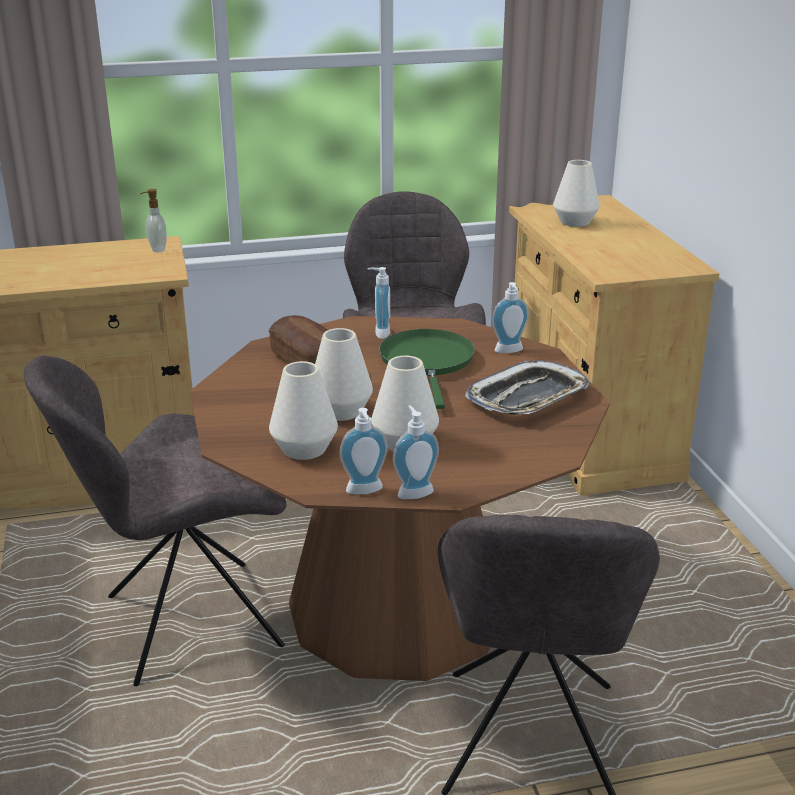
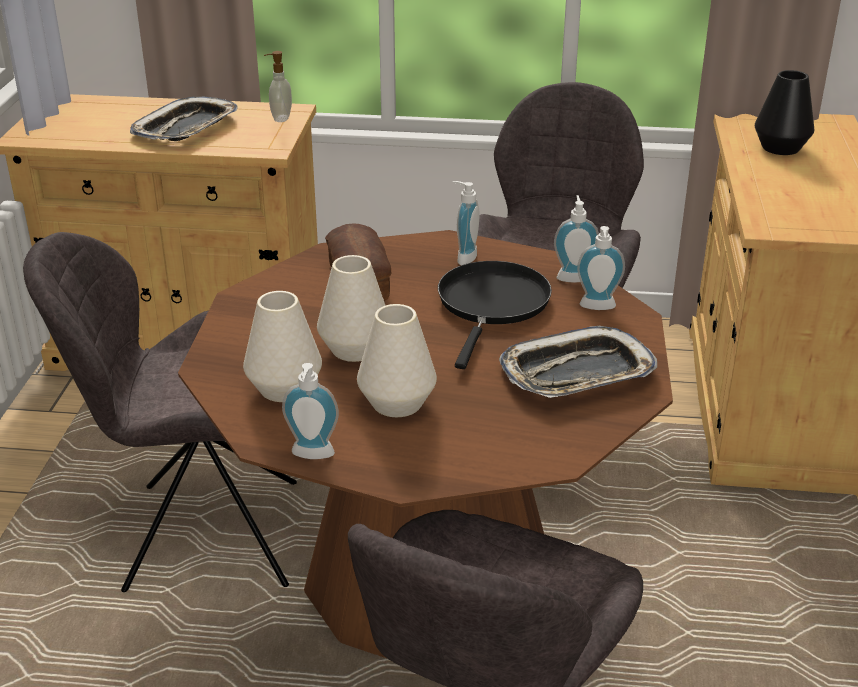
camera: 20 degrees right, 5 degrees up
(76, 267) = (186, 128): none -> tray
(414, 491) = (364, 467): soap dispenser -> soap dispenser (573, 276)
(427, 362) = (492, 305): green frying pan -> black frying pan
(575, 222) = (781, 148): white vase -> black vase

